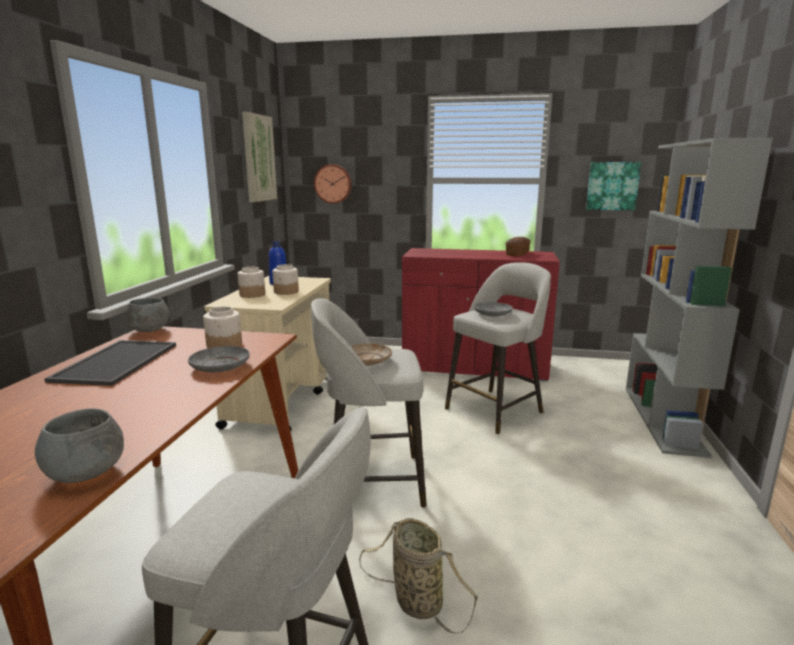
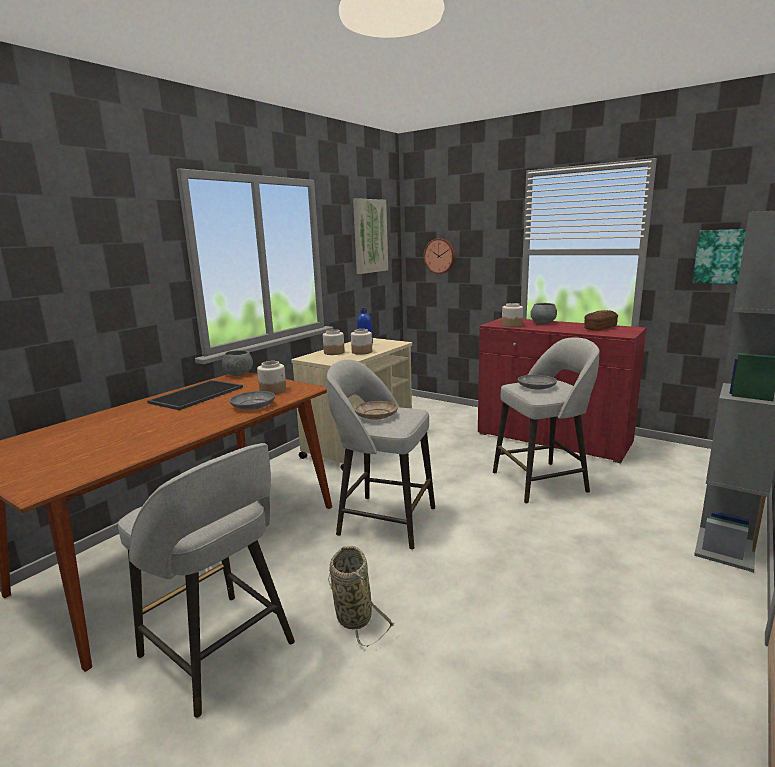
camera: 25 degrees right, 0 degrees up
(87, 473) = (115, 460): grey bowl -> grey bowl (543, 323)
(434, 255) = (511, 325): none -> jar

